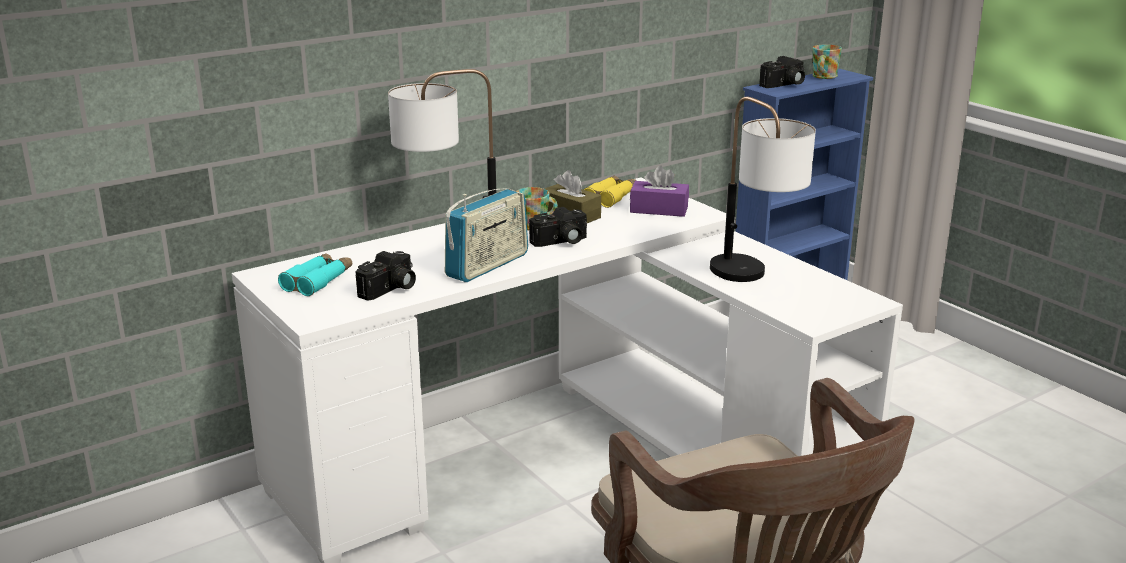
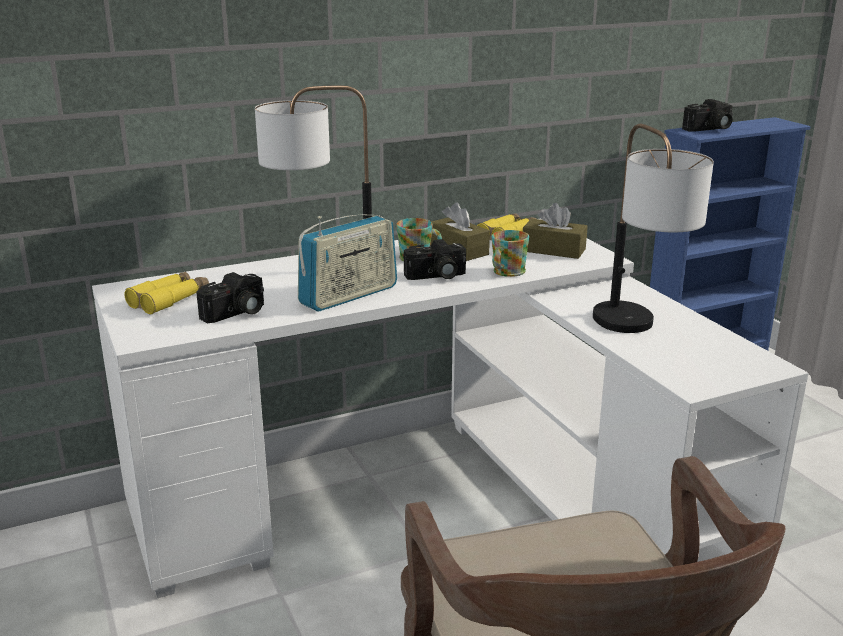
camera: 10 degrees right, 0 degrees up
(318, 281) = (169, 300): turquoise binoculars -> yellow binoculars
(659, 209) = (553, 250): purple tissue box -> brown tissue box
(823, 77) = (754, 124): mug -> mug (506, 272)

